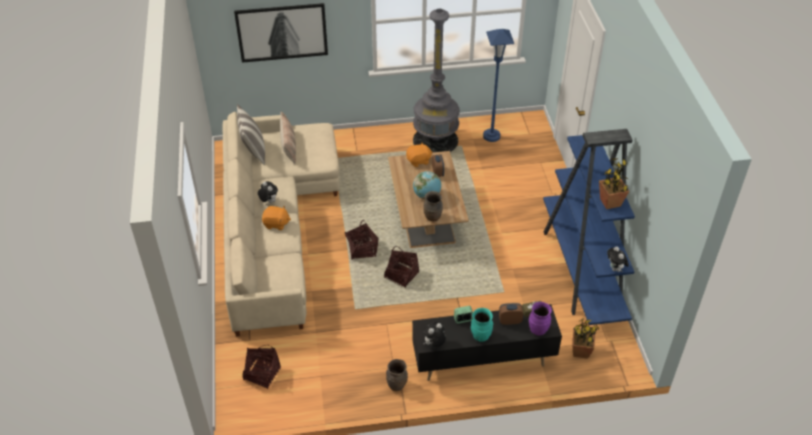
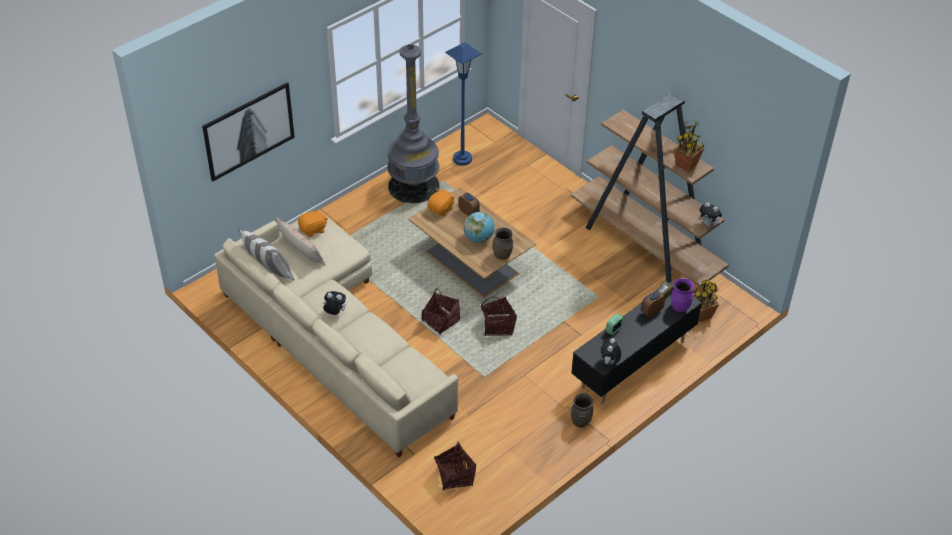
camera: 35 degrees left, 0 degrees up
(276, 224) = (364, 330): orange plush toy -> orange plush toy (313, 230)
(480, 336) = (640, 336): turquoise vase -> none
(582, 270) = (645, 246): blue bookcase -> brown bookcase

